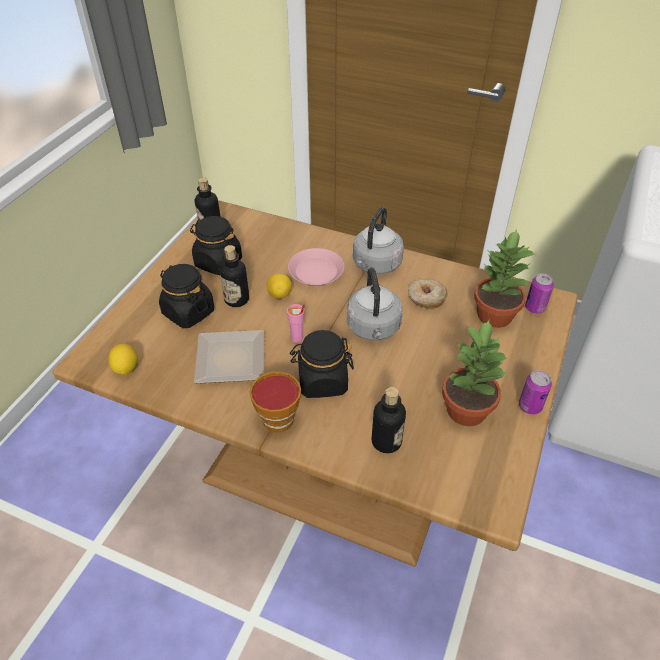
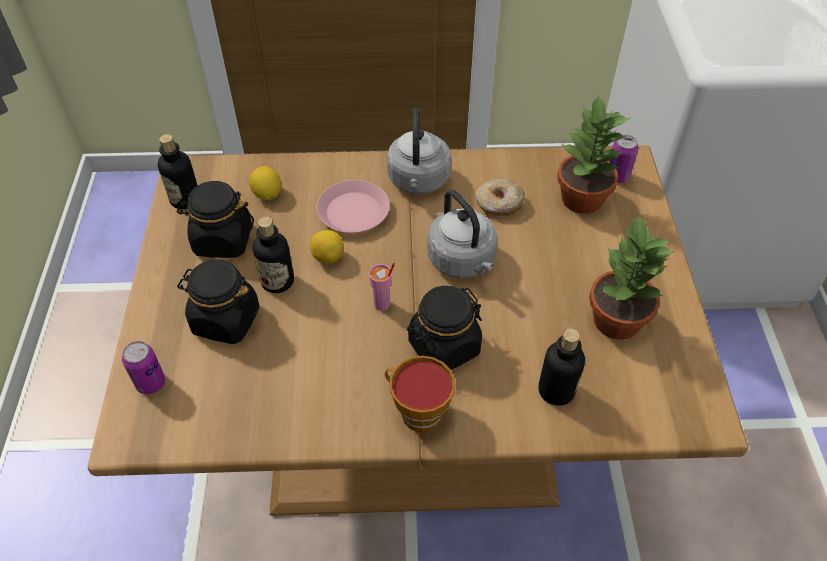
camera: 25 degrees left, 5 degrees up
(126, 368) = (190, 425): lemon -> lemon (267, 194)
(233, 358) = (320, 358): plate -> none
(530, 406) = (675, 291): can -> can (151, 383)

